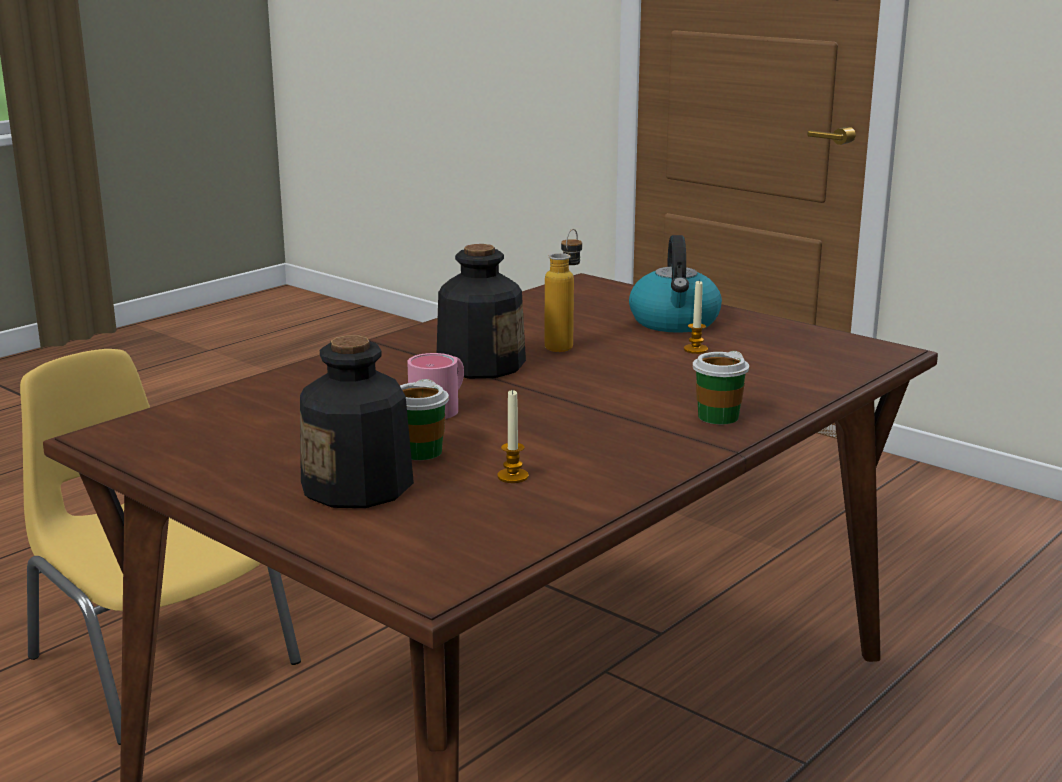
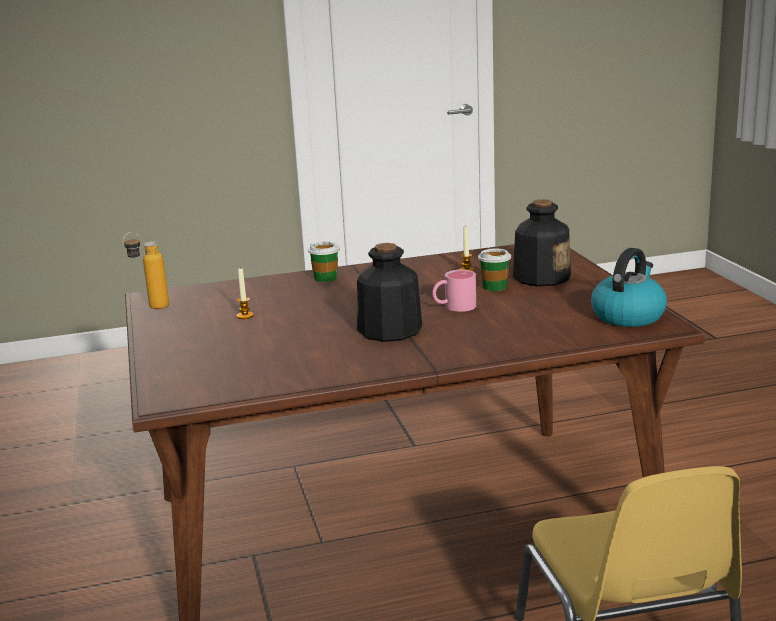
camera: 145 degrees left, 0 degrees up
(564, 345) = (312, 335): bottle -> bottle (151, 308)
(675, 322) = (205, 339): kettle -> kettle (628, 316)

